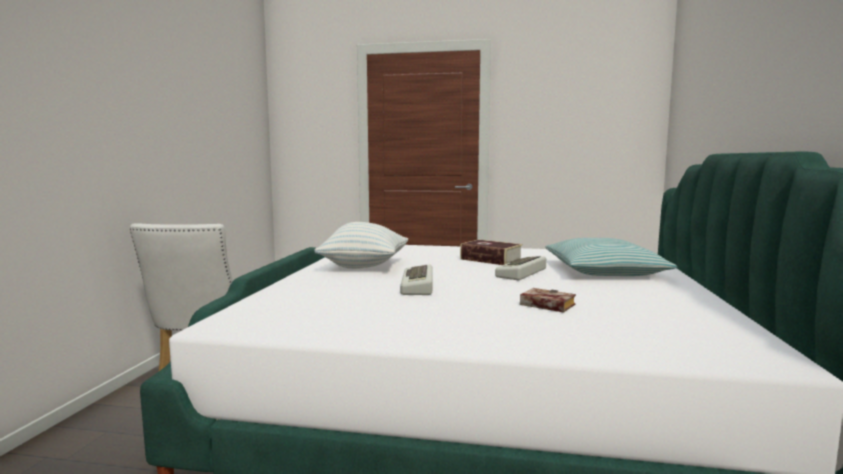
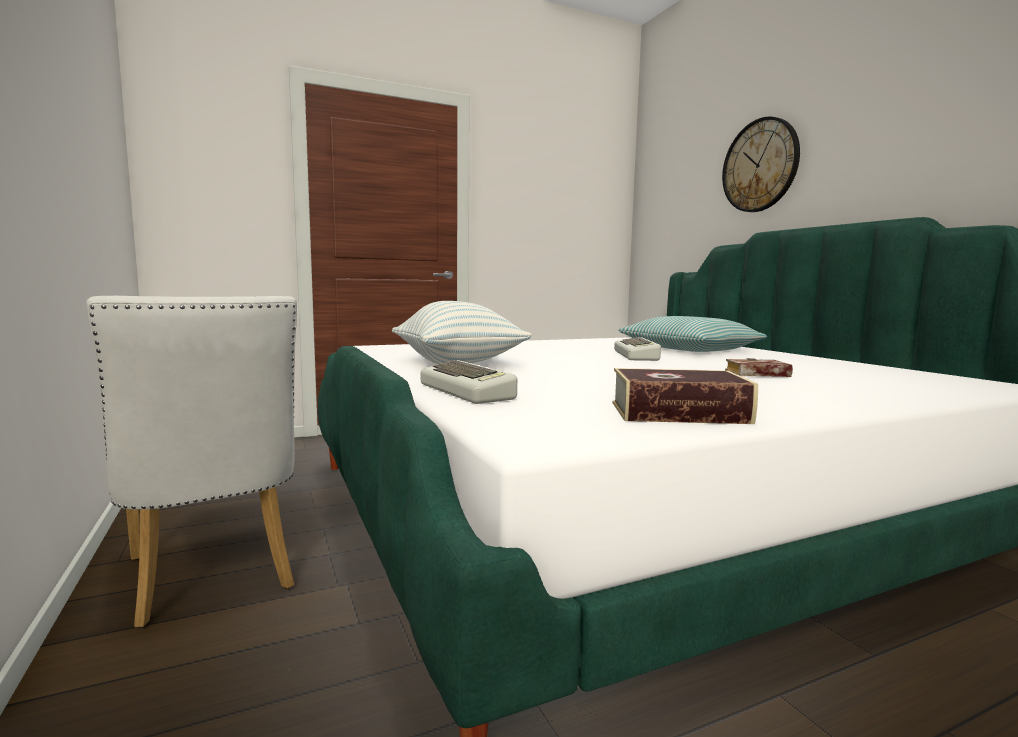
camera: 35 degrees left, 0 degrees up
(419, 286) = (592, 373): keyboard -> keyboard (469, 391)
(491, 259) = (565, 349): book -> book (678, 413)
(731, 80) = (760, 165): none -> wall clock

